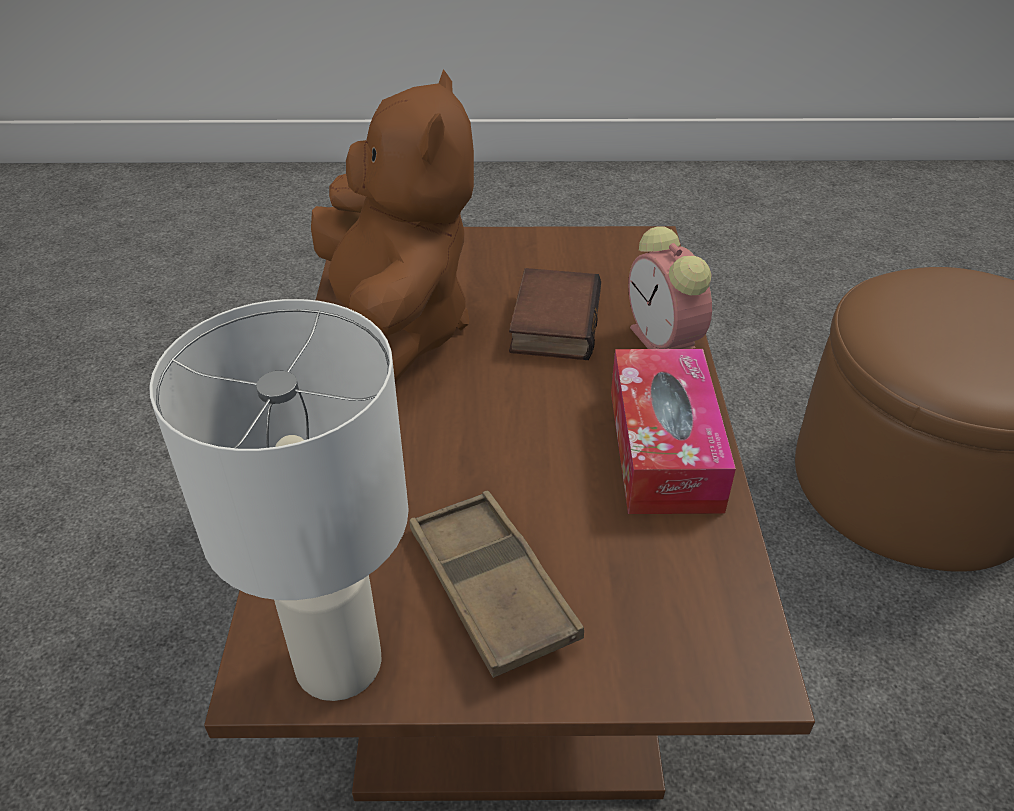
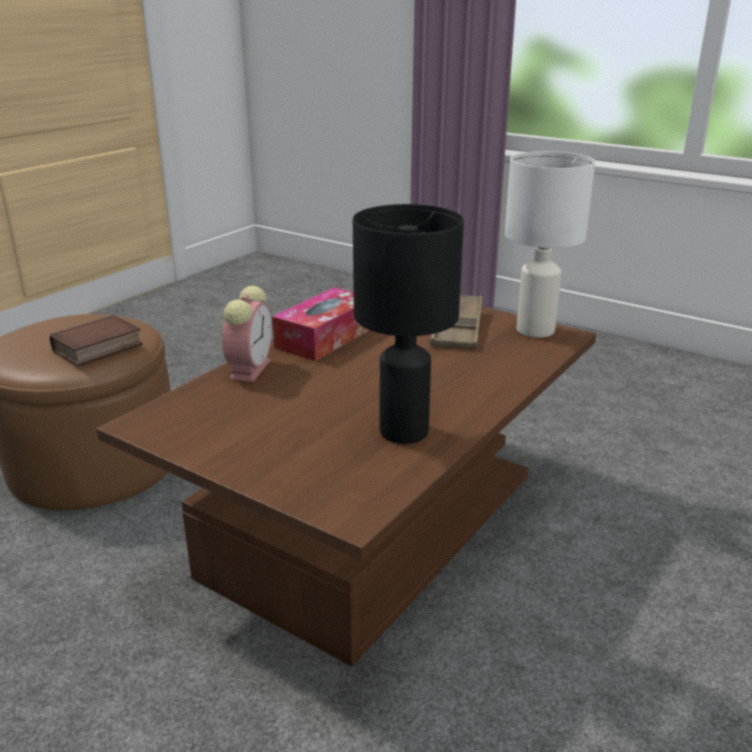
camera: 145 degrees left, 15 degrees down
(391, 333) = (403, 430): brown plush toy -> black table lamp
(552, 322) = (292, 400): book -> book (98, 349)

